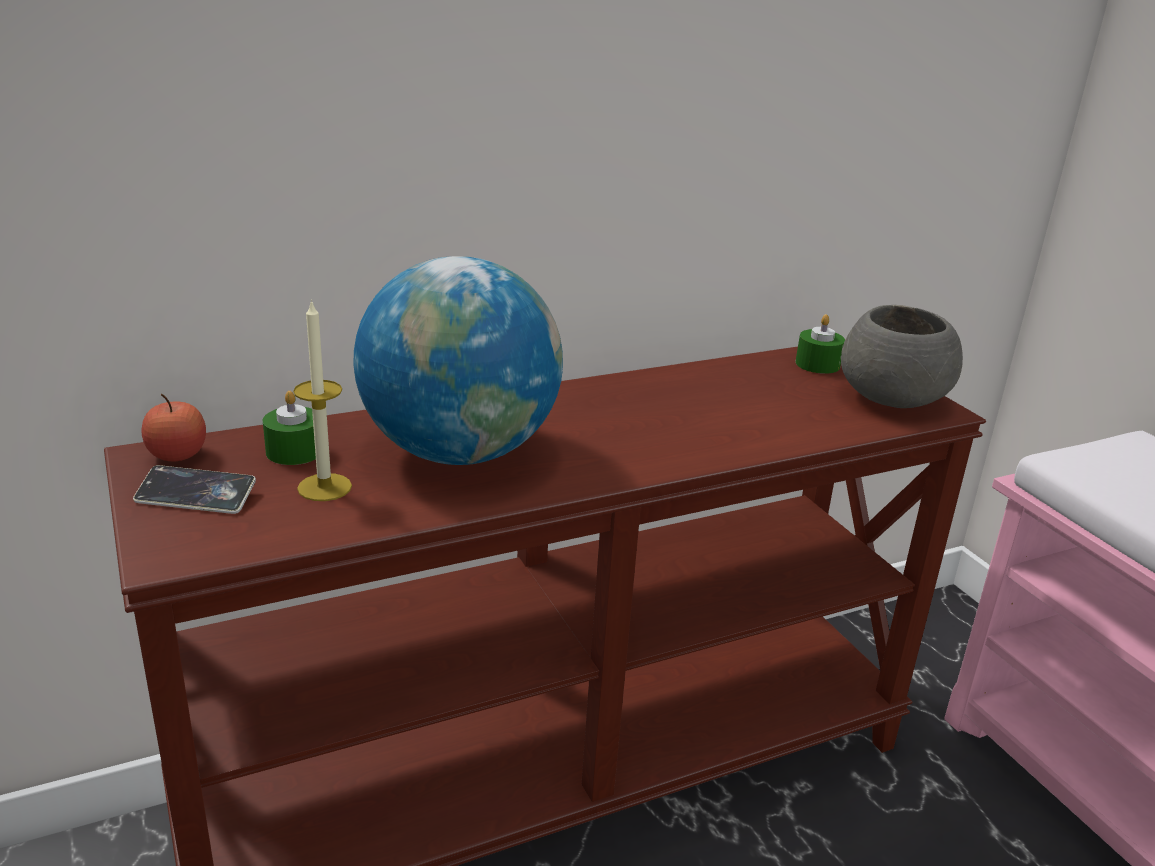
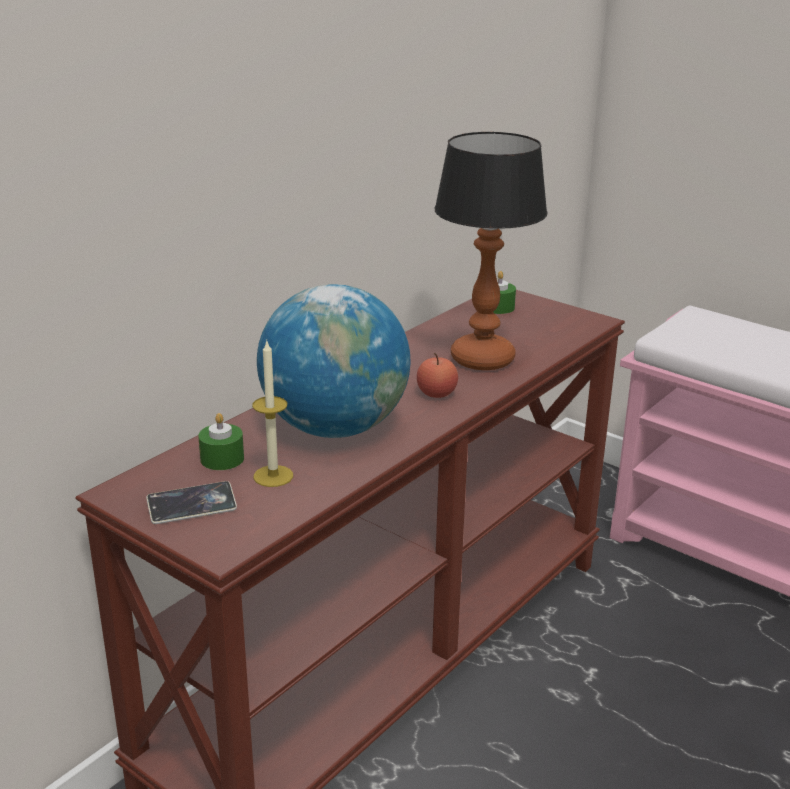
camera: 25 degrees left, 0 degrees up
(177, 455) = (140, 485): apple -> apple (436, 393)
(735, 419) = (483, 358): none -> table lamp
(890, 398) = (561, 320): grey bowl -> none

